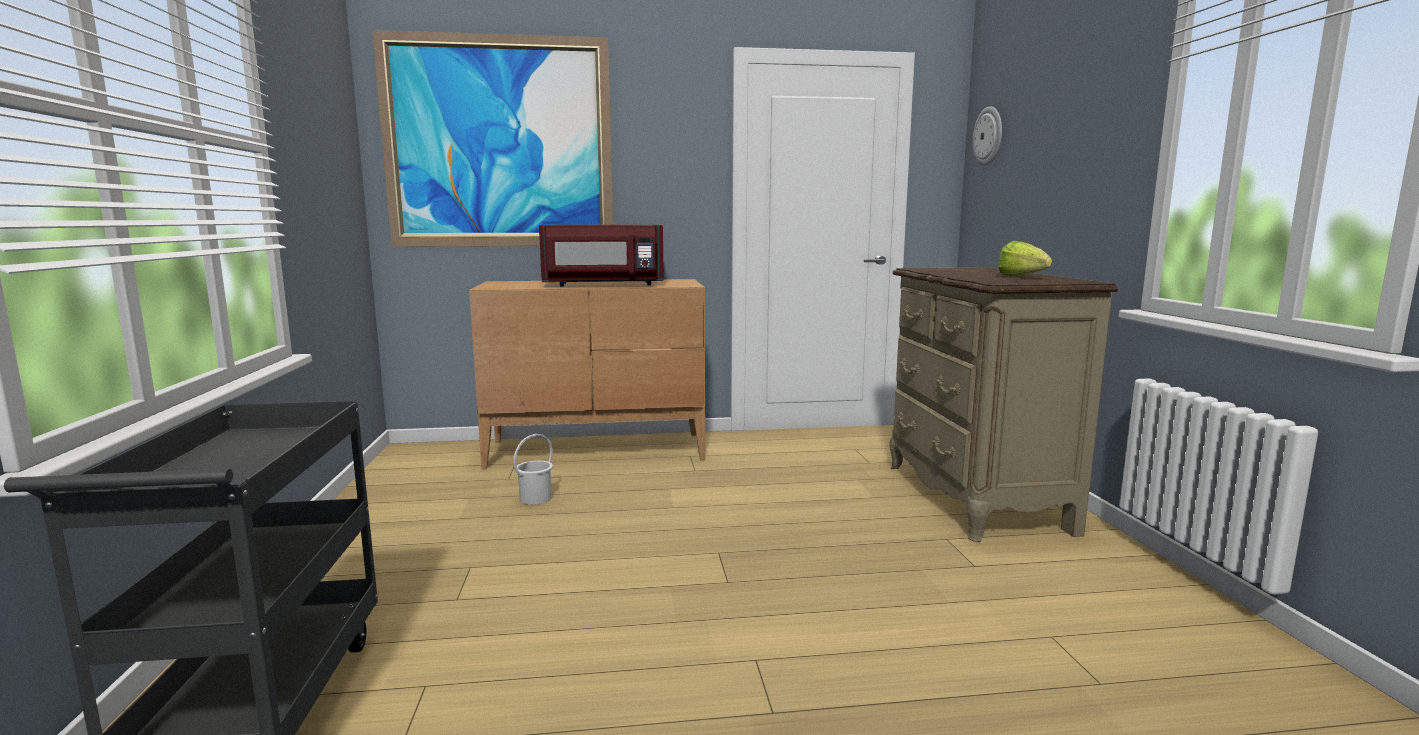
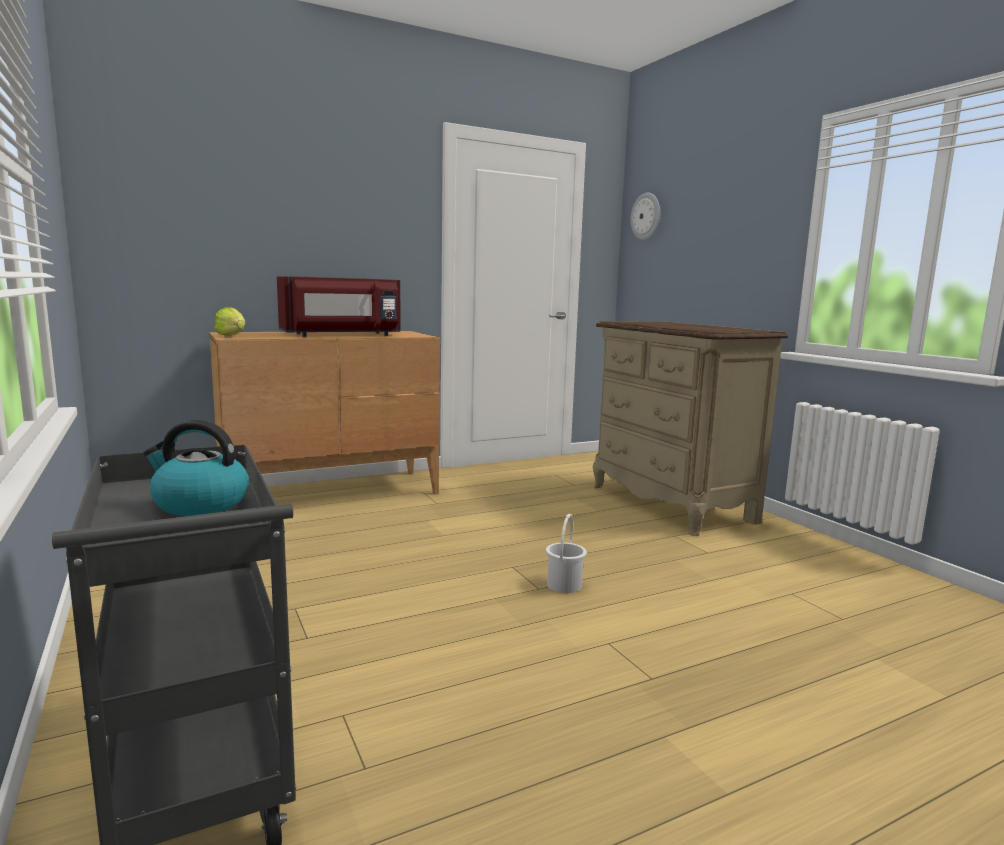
camera: 20 degrees left, 0 degrees up
(264, 457) = (199, 504): none -> kettle
(499, 143) = (221, 192): picture -> none
(536, 498) = (308, 541): white bucket -> white bucket (565, 585)
(1025, 277) = (716, 328): lettuce -> lettuce (233, 337)

